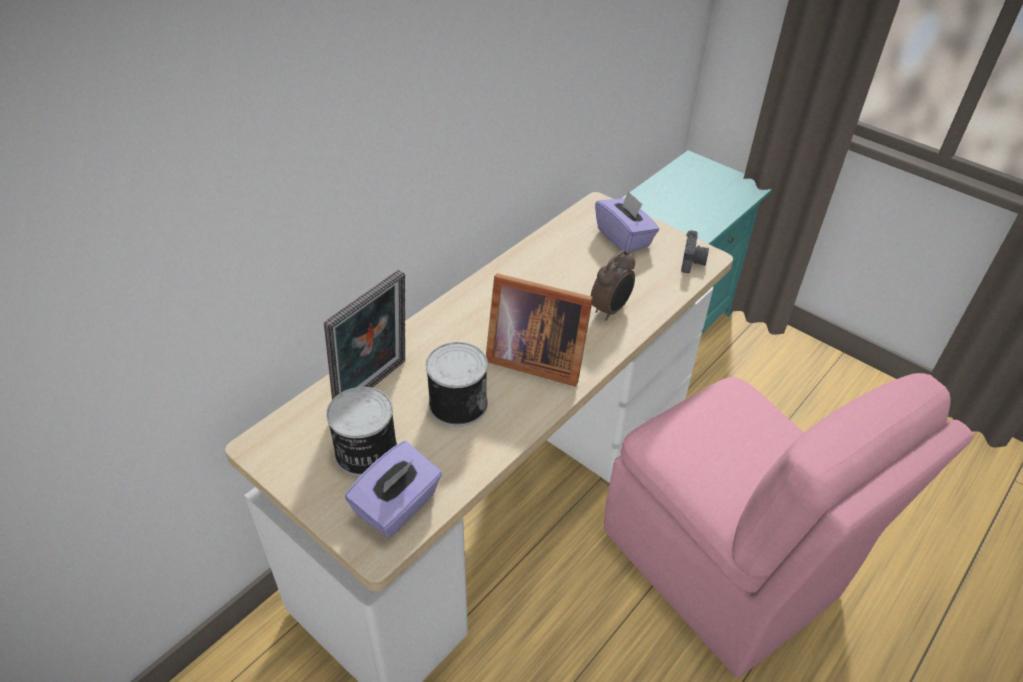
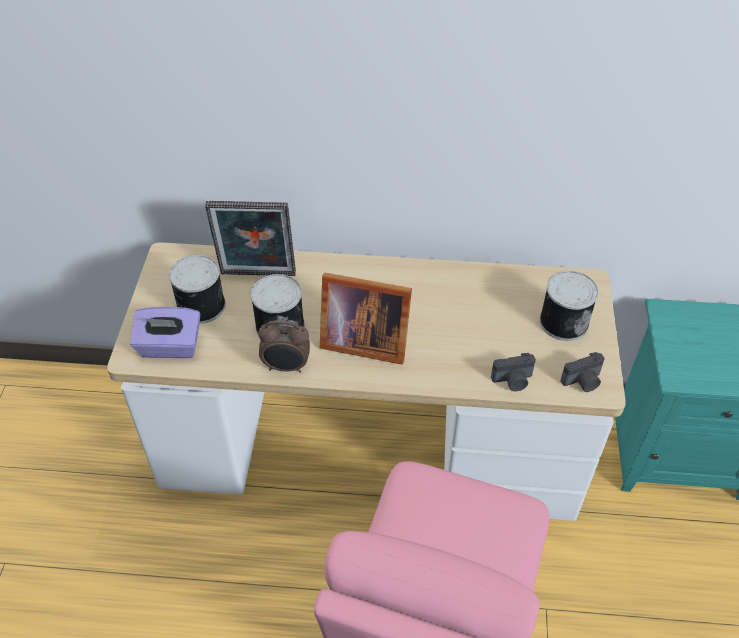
camera: 55 degrees right, 5 degrees up
(533, 358) = (362, 340): picture frame -> picture frame turned 60 degrees counterclockwise
(611, 310) = (461, 358): alarm clock -> alarm clock (286, 367)
(624, 238) = (563, 321): purple tissue box -> can
(661, 296) = (513, 381): none -> camera

